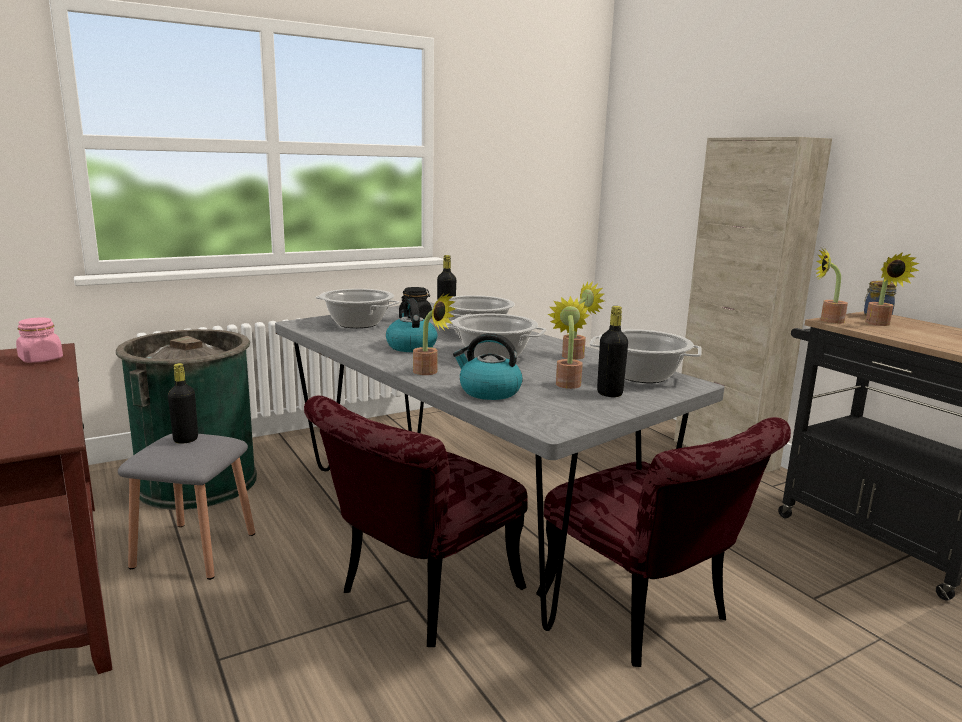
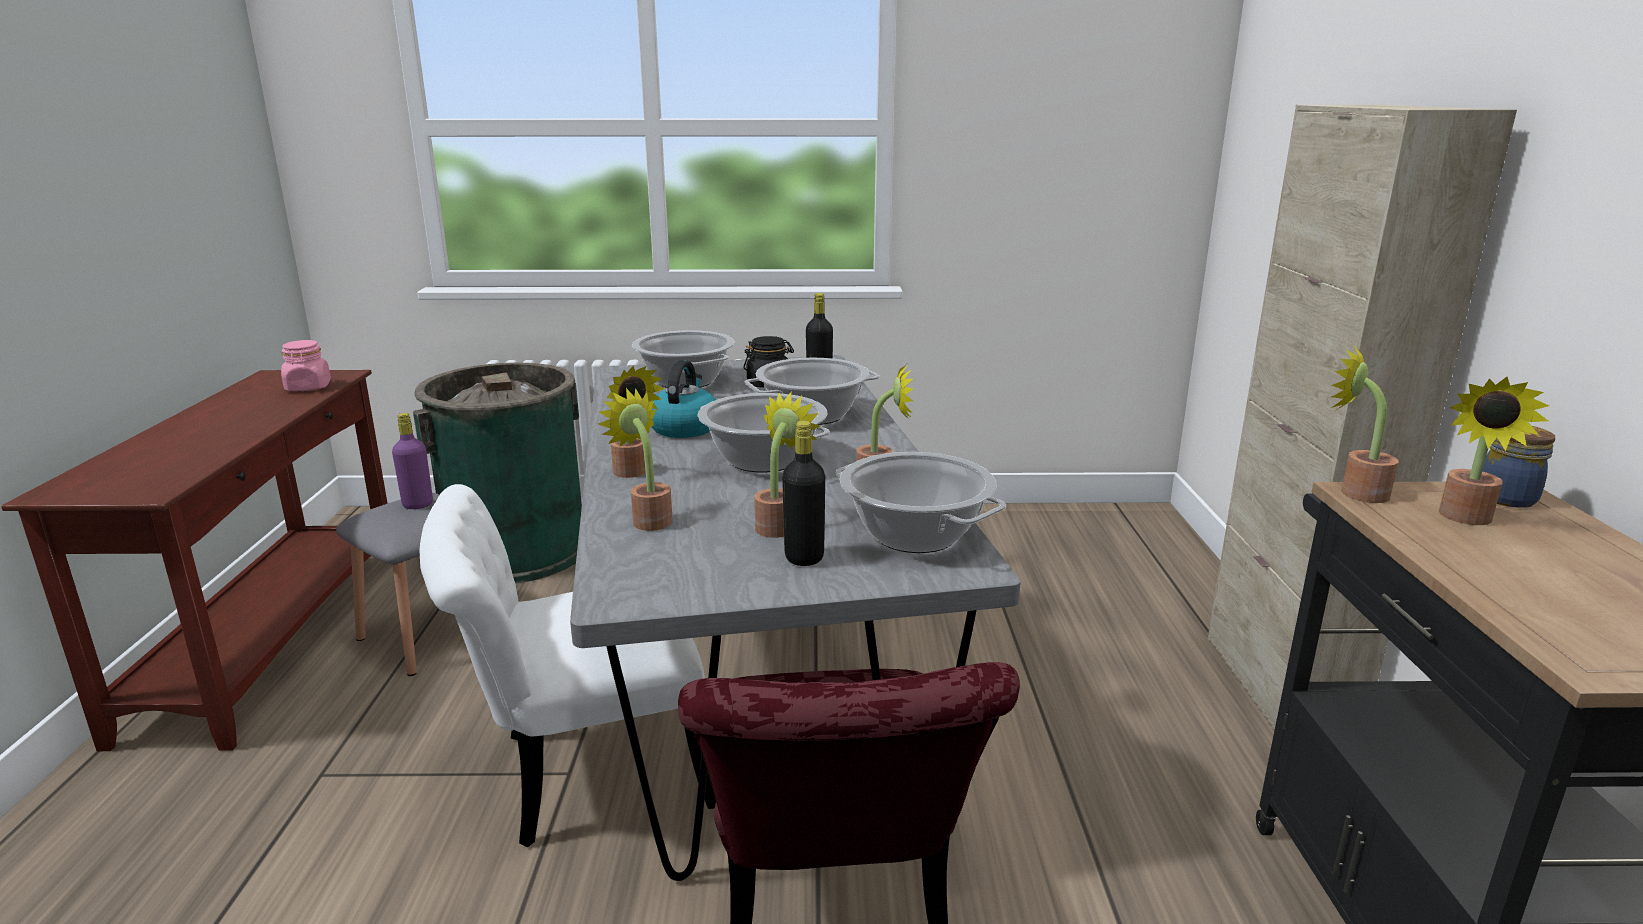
camera: 30 degrees right, 5 degrees up
(186, 439) = (418, 505): black bottle -> purple bottle
(418, 598) = (581, 774): red chair -> white chair
(488, 391) = (648, 519): kettle -> potted plant

